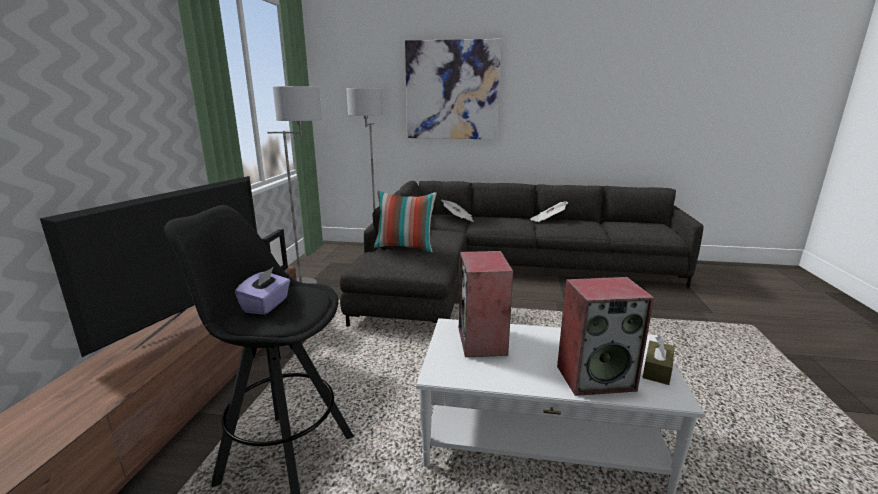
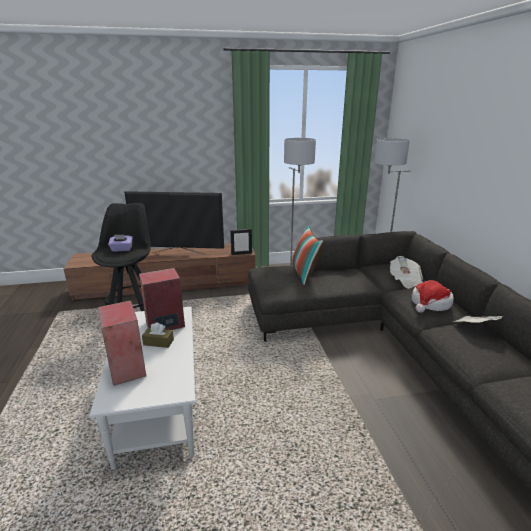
camera: 70 degrees right, 5 degrees up
(452, 90) = (467, 150): picture -> none
(508, 221) = (430, 303): none -> hat
(657, 370) = (139, 396): brown tissue box -> brown tissue box (158, 342)

